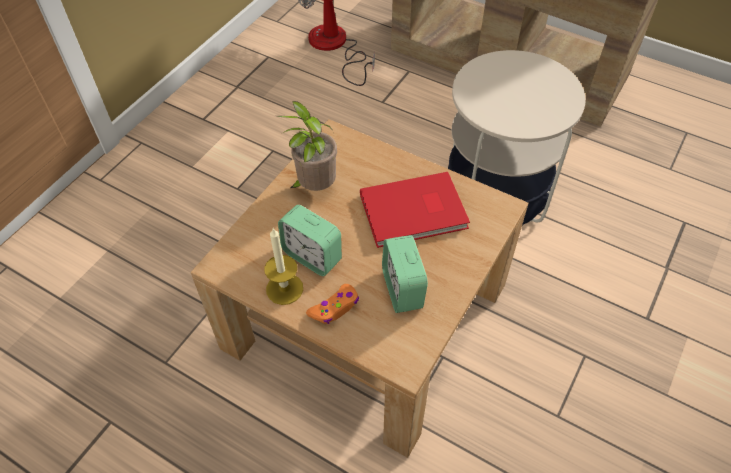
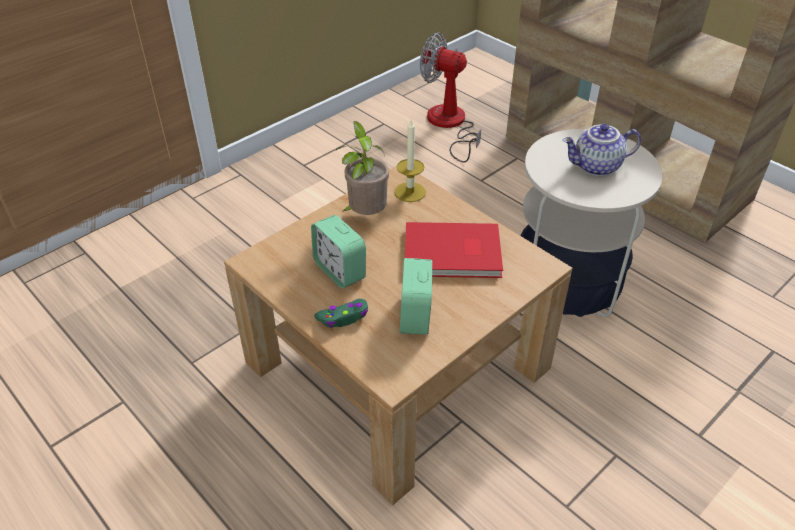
camera: 15 degrees right, 10 degrees down
(284, 288) = (303, 292): candle -> candle (410, 192)
(335, 308) = (343, 317): orange game controller -> green game controller
(522, 93) = (596, 167): none -> teapot

